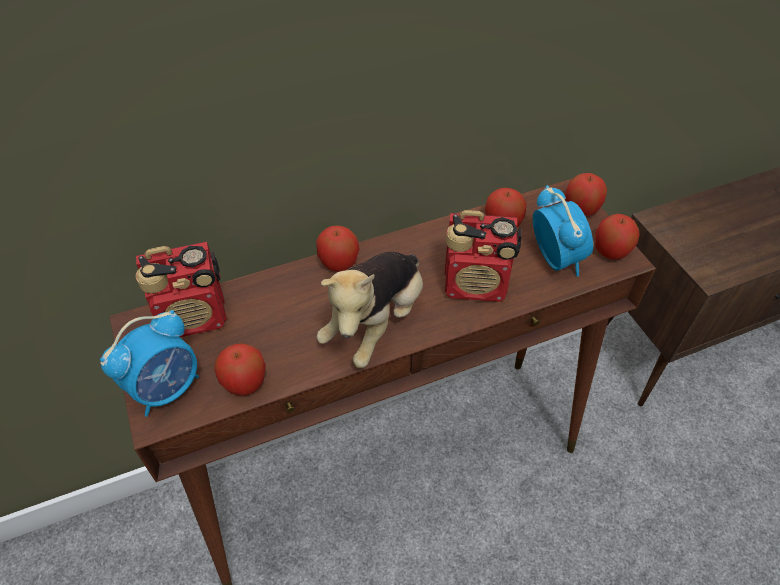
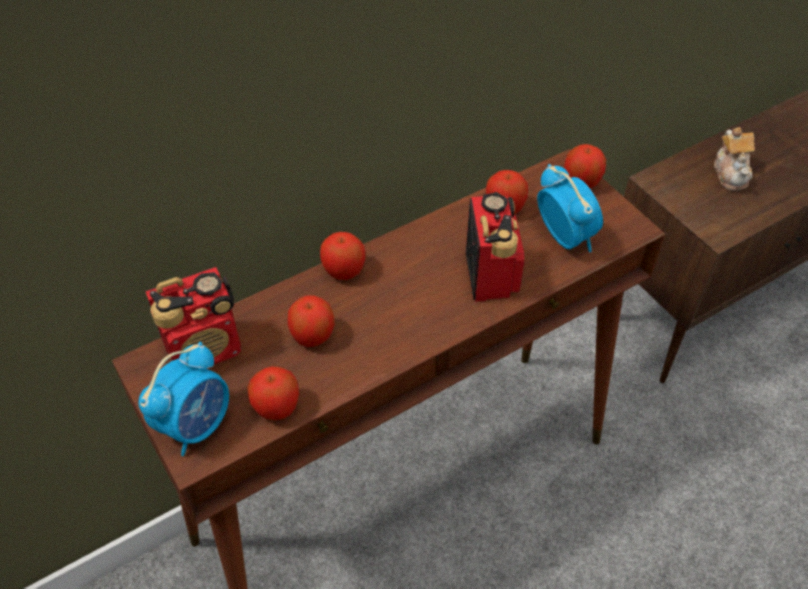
camera: 10 degrees left, 0 degrees up
(376, 322) = (397, 327): plush toy -> none
(476, 285) = (490, 274): radio -> radio turned 90 degrees counterclockwise
(610, 251) = (618, 222): apple -> apple (312, 335)
(731, 222) = (731, 173): none -> teapot

